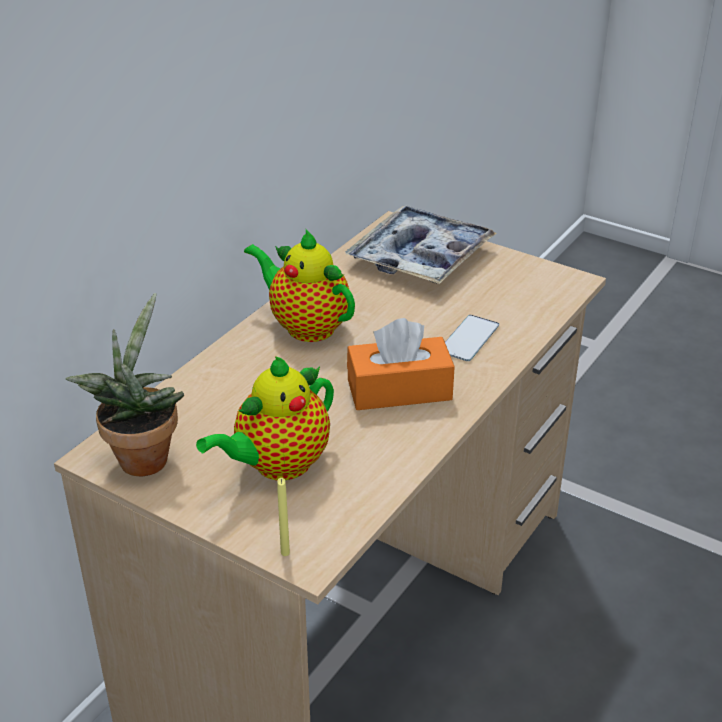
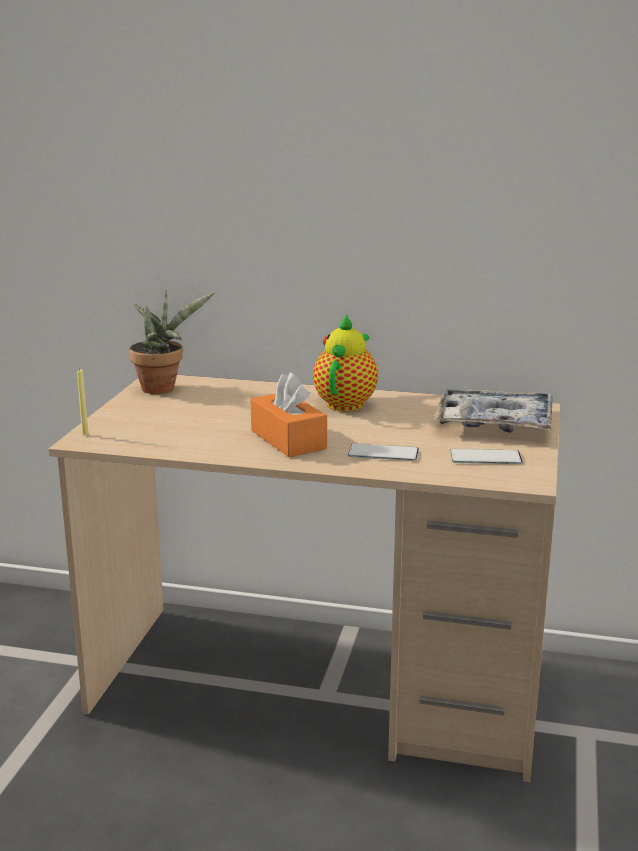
camera: 70 degrees right, 15 degrees down
(277, 465) = (173, 419): teapot -> none
(507, 286) = (485, 457): none -> phone

